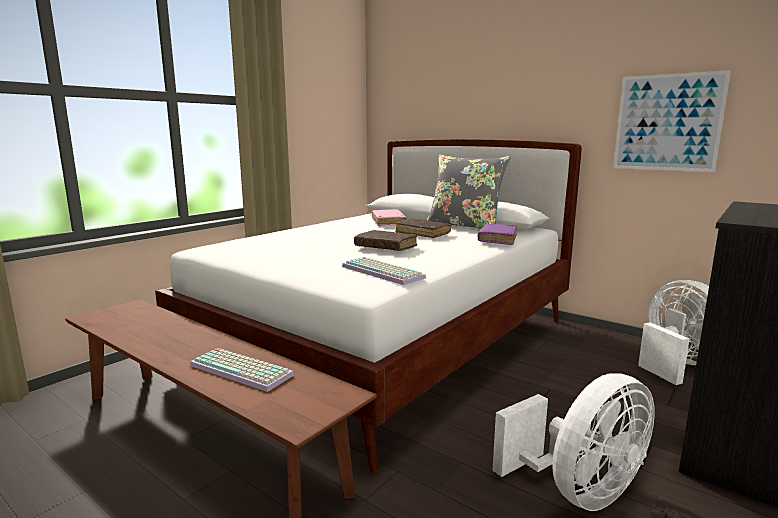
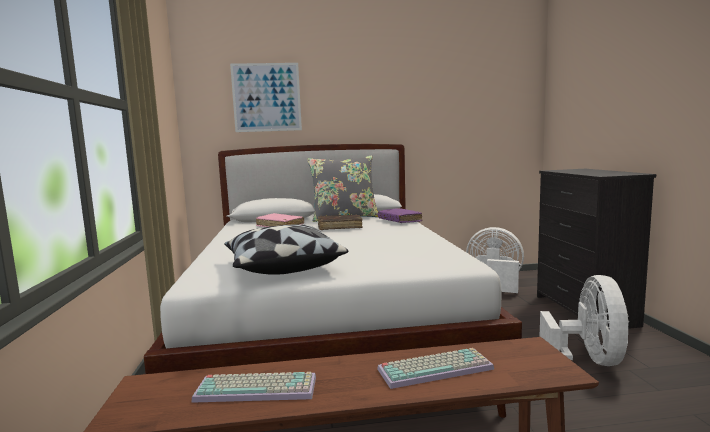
camera: 45 degrees left, 5 degrees down
(265, 252) = (282, 267): none -> pillow
(384, 272) = (425, 252): keyboard -> keyboard (258, 388)
(385, 247) = (357, 240): brown book -> none
(667, 123) = (454, 128): picture -> picture (266, 97)

